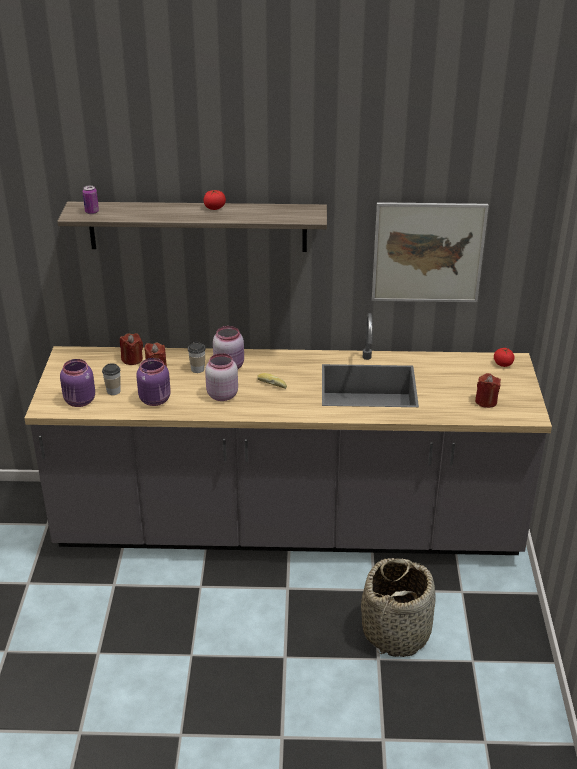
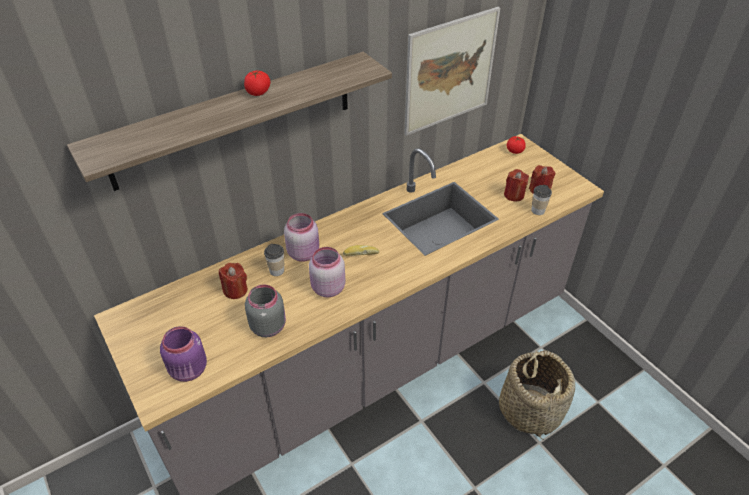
camera: 35 degrees left, 10 degrees up
(92, 212) = (117, 147): can -> none
(113, 391) = (214, 338): cup -> cup (538, 210)
(132, 359) = (199, 290): red candle -> red candle (514, 195)
(156, 399) = (268, 326): purple jar -> grey jar

